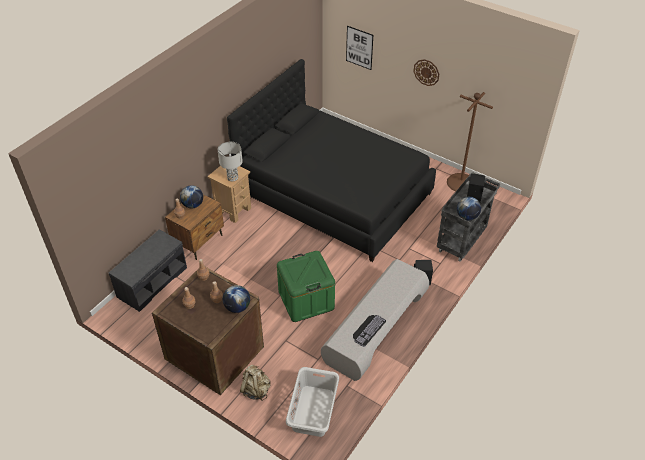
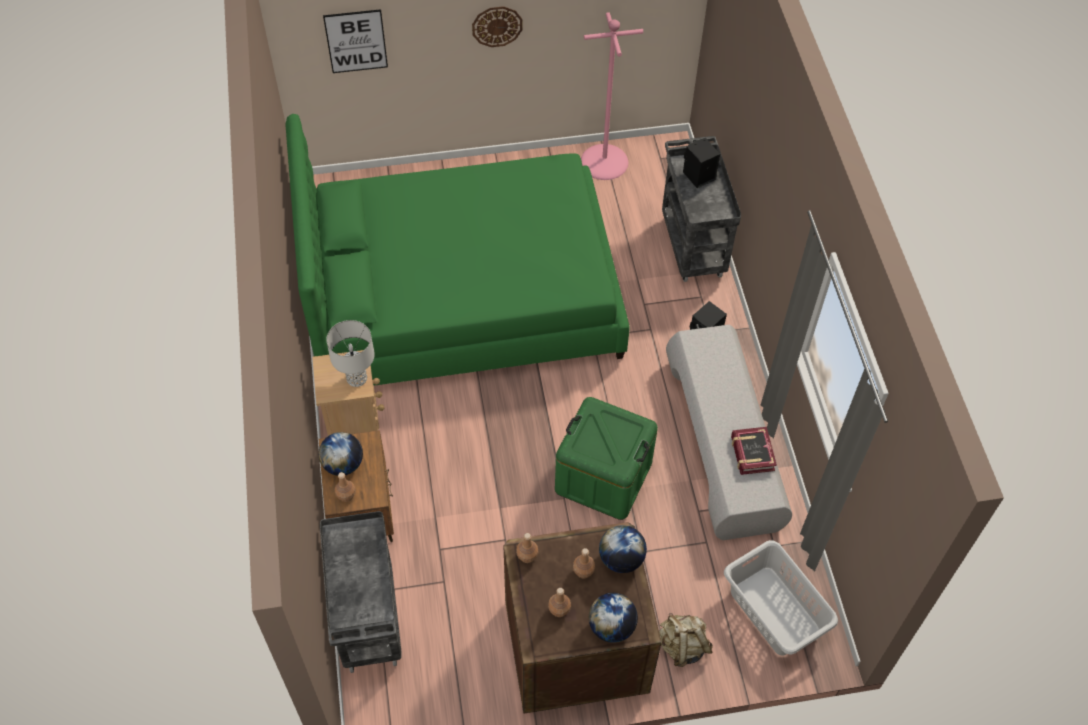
camera: 45 degrees left, 10 degrees up
(152, 281) = (369, 625): grey bench -> black cart
(333, 193) = (462, 295): black bed -> green bed
(368, 329) = (752, 453): keyboard -> book
(461, 183) = (604, 162): brown clothes rack -> pink clothes rack
(467, 217) = (722, 211): globe -> globe (611, 627)

